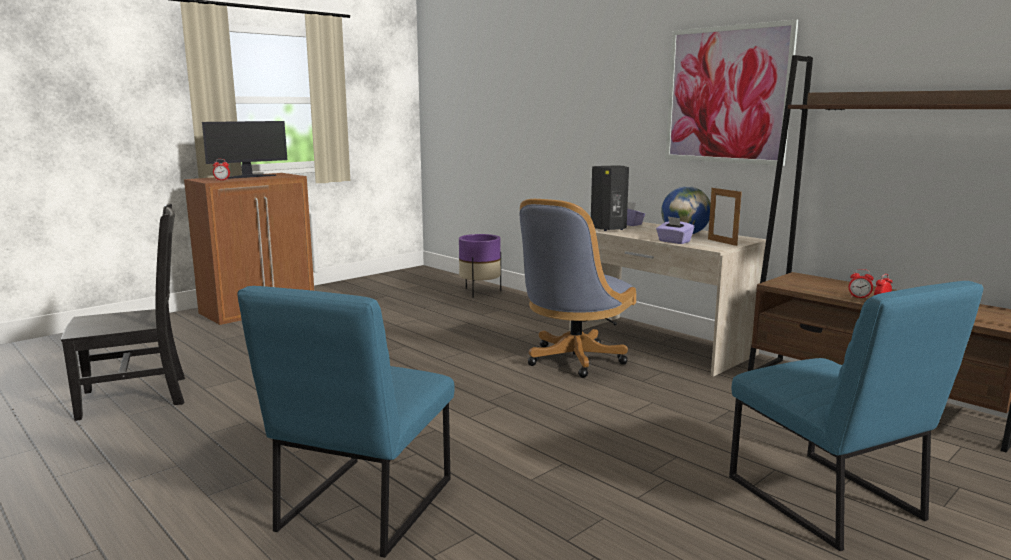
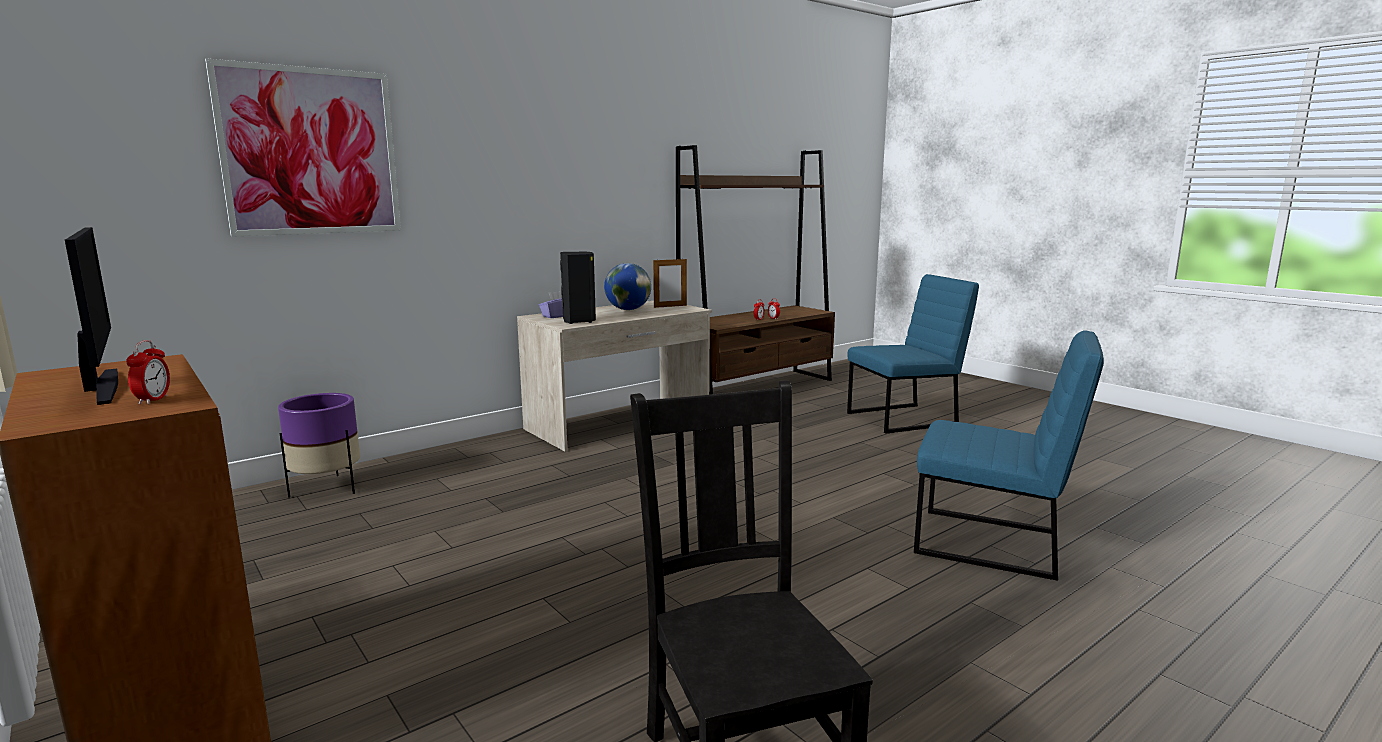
camera: 85 degrees left, 0 degrees up
(571, 363) = (661, 457): blue office chair -> none
(674, 241) = (662, 313): purple tissue box -> none
(727, 95) = (612, 175): picture -> picture (310, 152)

